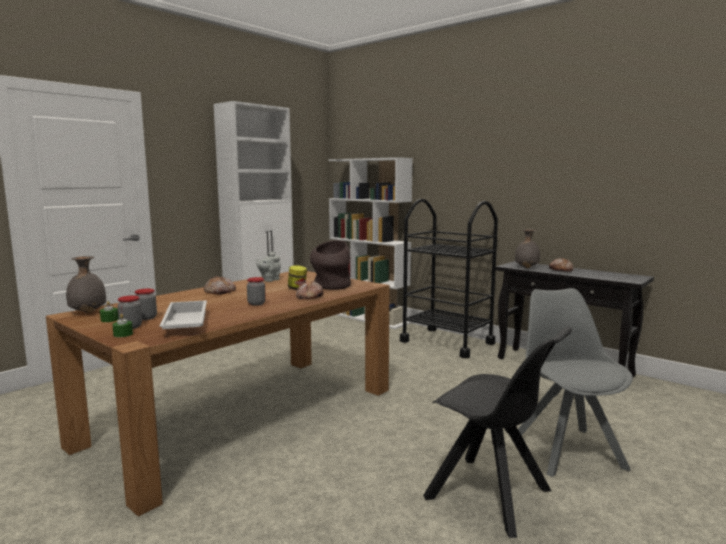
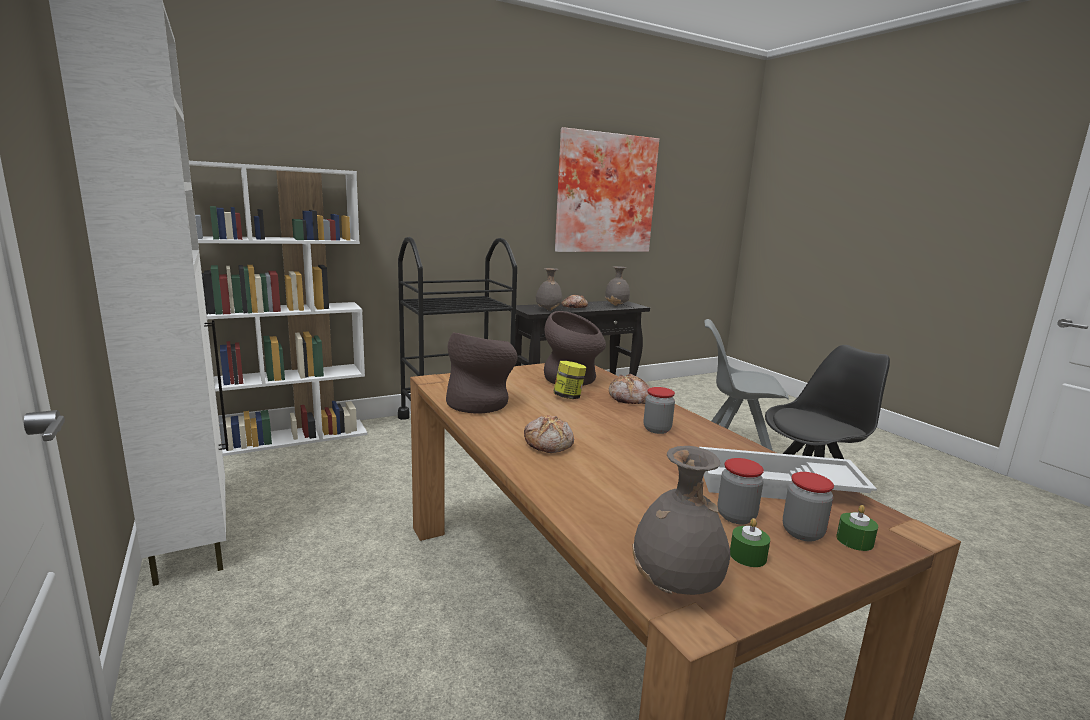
camera: 70 degrees left, 5 degrees up
(269, 280) = (480, 403): grey teapot -> brown vase
(611, 277) = (617, 305): none -> grey vase
(631, 158) = (604, 193): none -> picture

